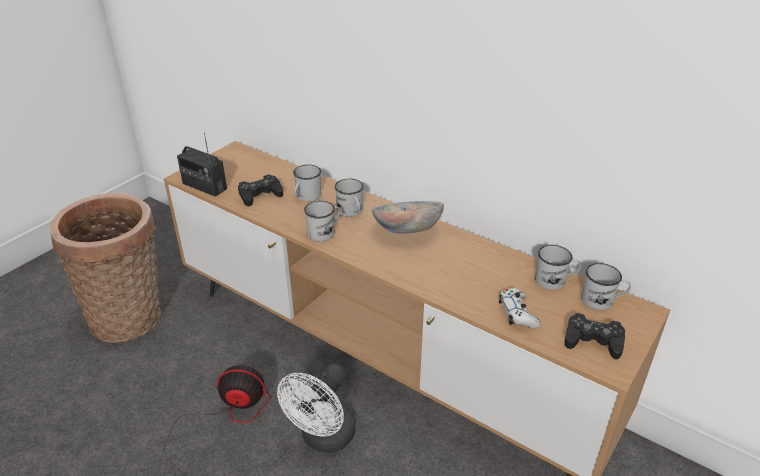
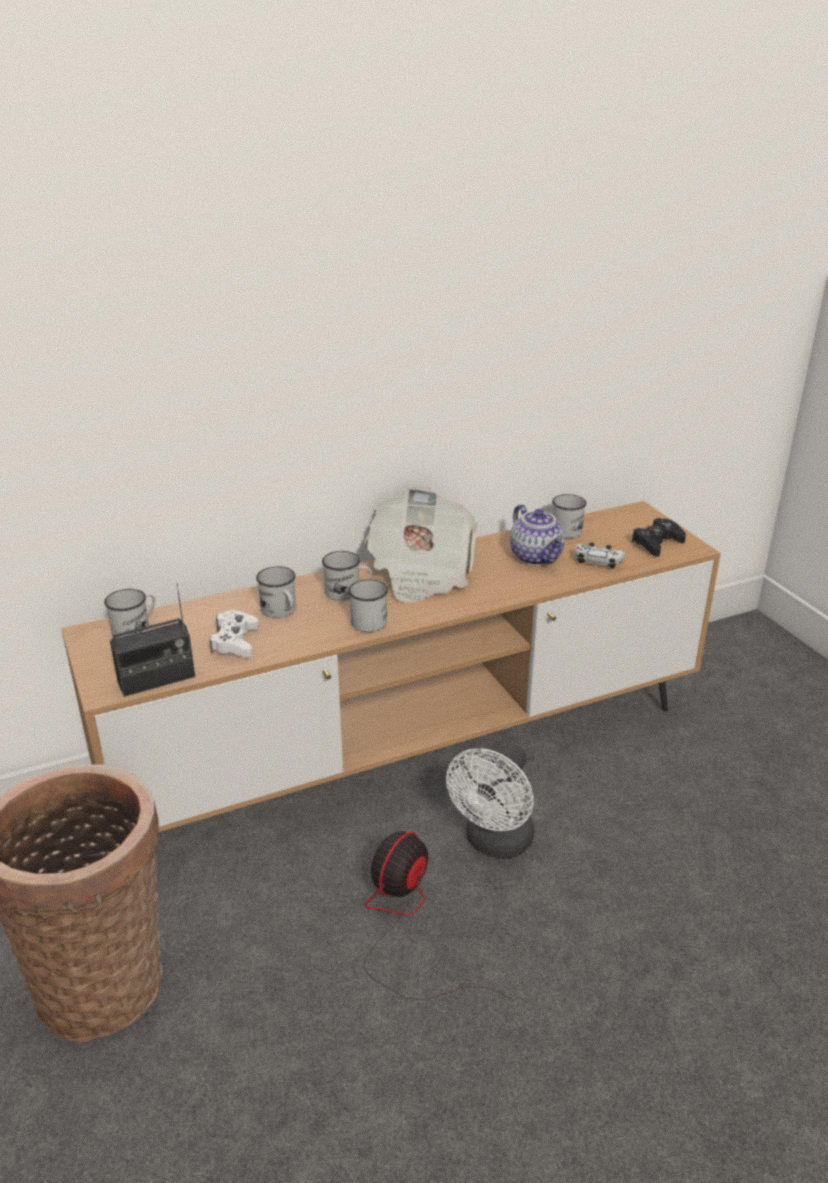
camera: 60 degrees left, 5 degrees down
(260, 195) = (235, 642): black game controller -> white game controller
(323, 438) = (495, 843): white fan -> white fan turned 60 degrees clockwise
(406, 231) = (421, 573): bowl -> newspaper
(488, 278) = (537, 557): none -> teapot
(602, 300) = (611, 520): white mug -> white mug (136, 630)

